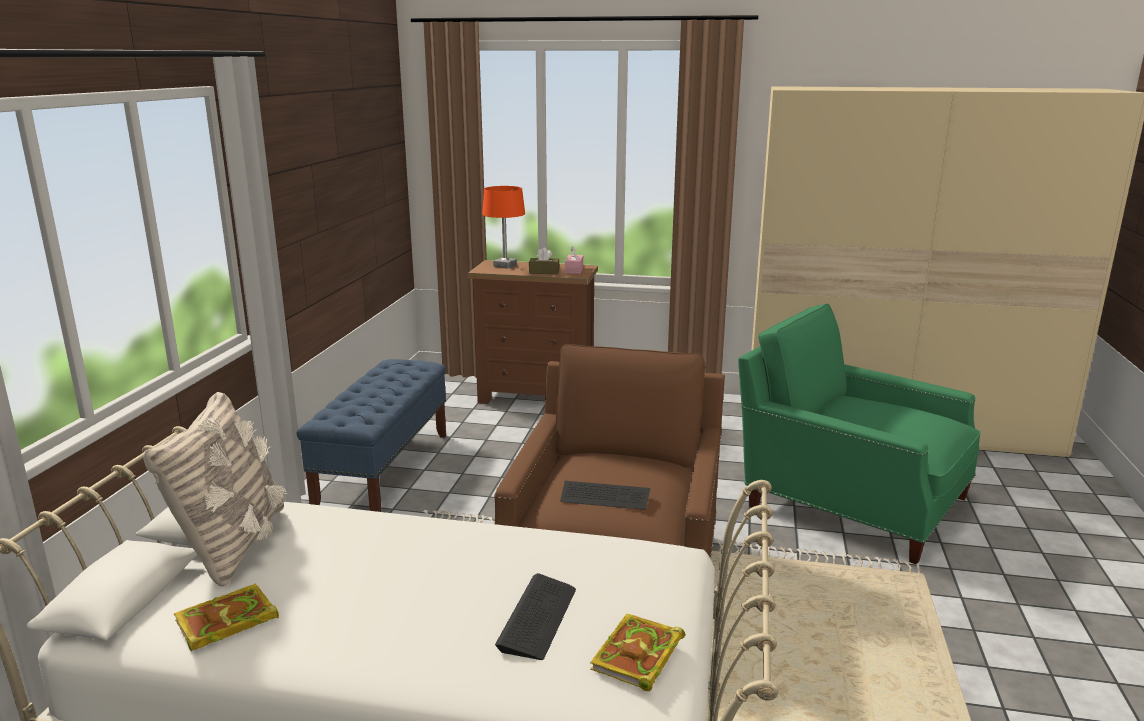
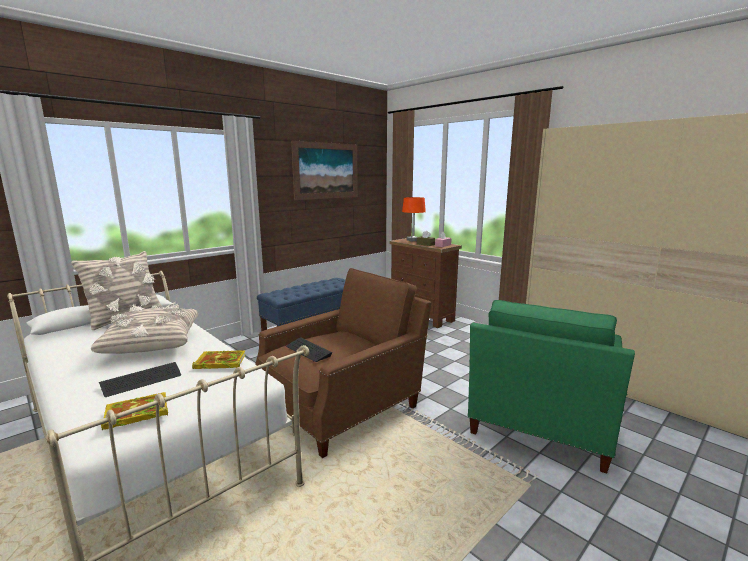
camera: 35 degrees right, 5 degrees down
(224, 622) = (66, 341): book -> book (219, 362)
(339, 148) = (326, 171): none -> picture
(417, 567) = (153, 345): none -> beige pillow
(851, 500) = (541, 420): green armchair -> green armchair turned 135 degrees counterclockwise

